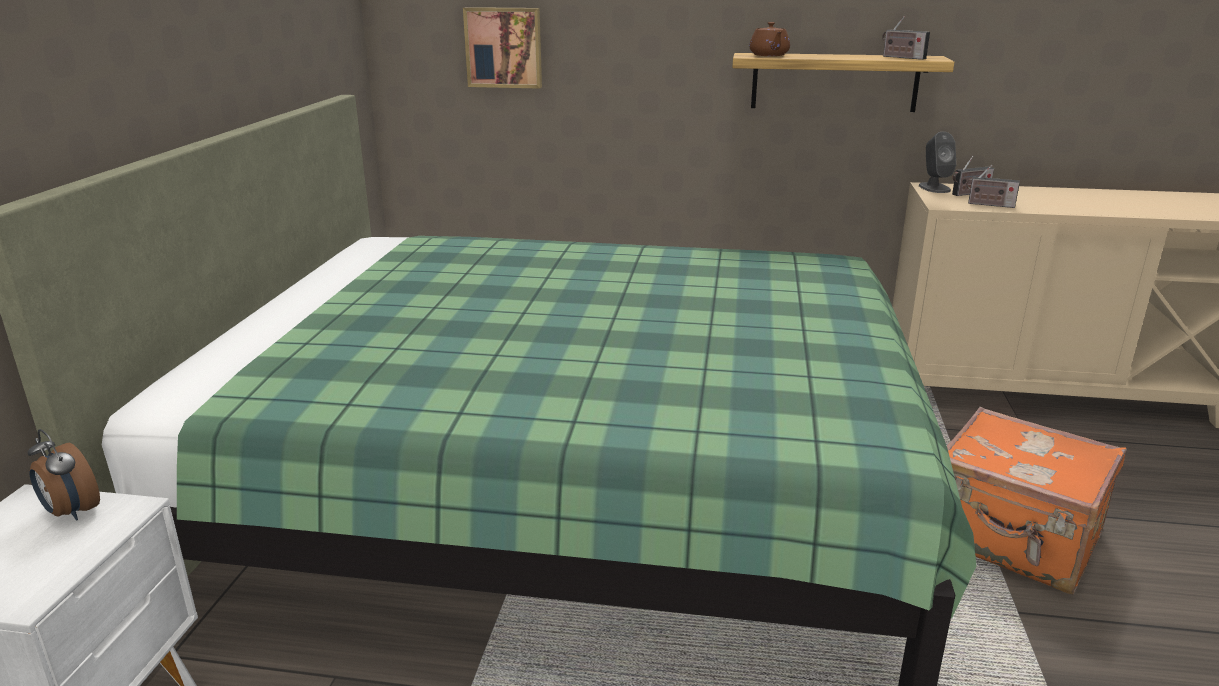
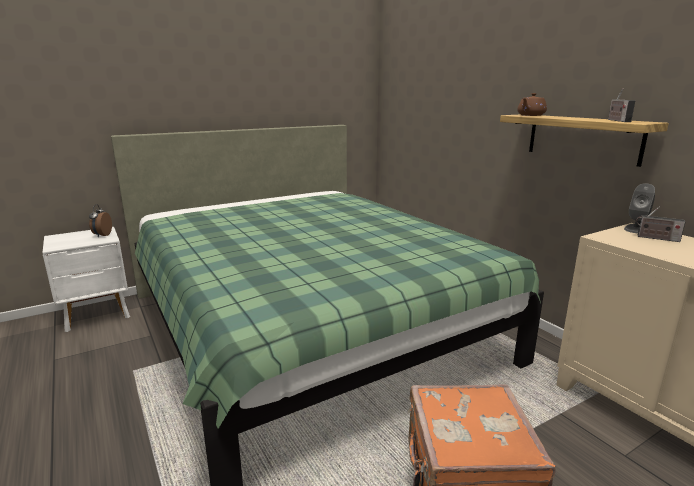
camera: 50 degrees right, 5 degrees down
(504, 47) = (421, 107): picture -> none
(988, 204) = (644, 246): radio -> none

